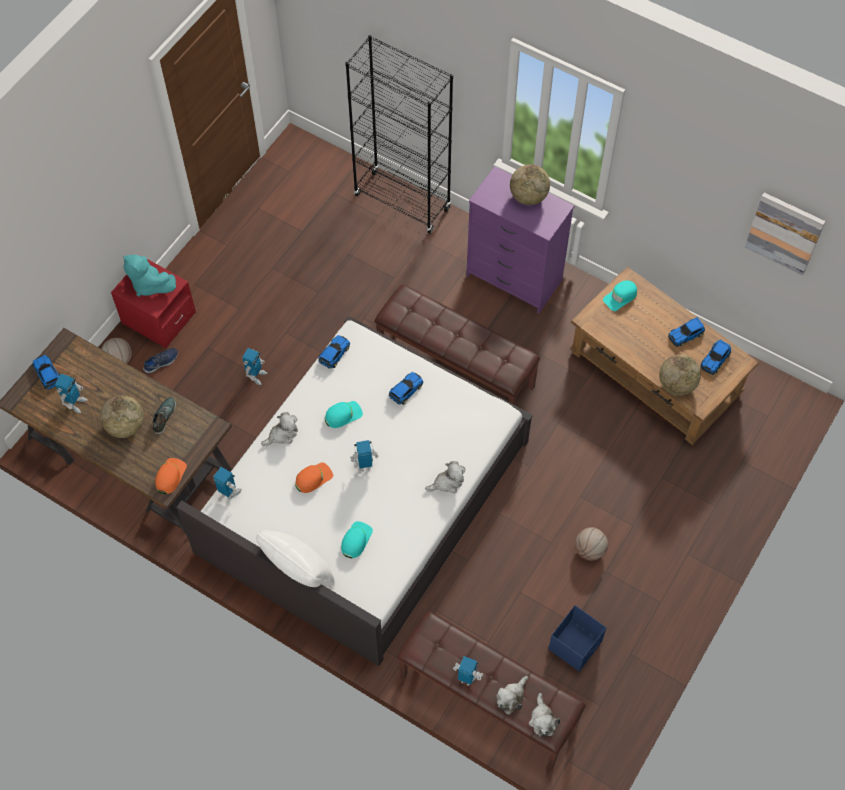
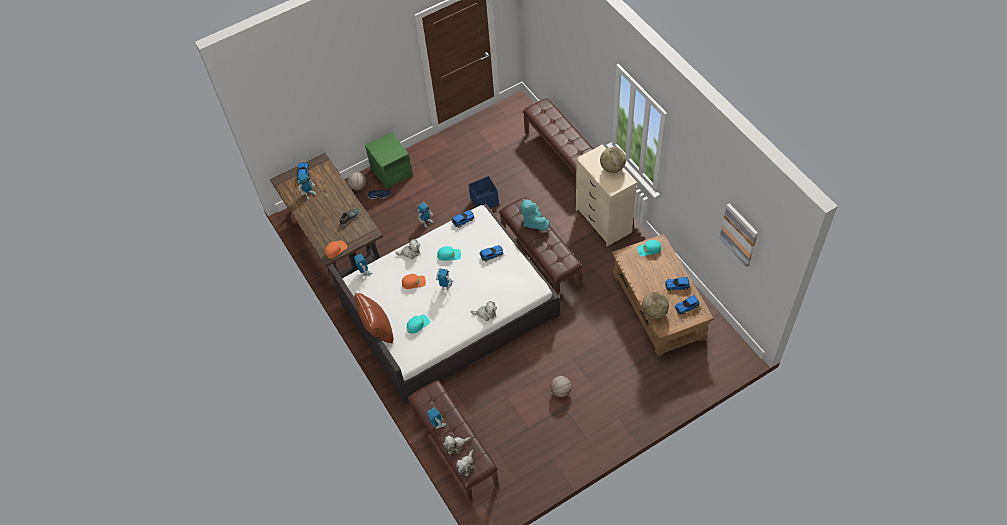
camera: 30 degrees right, 5 degrees down
(125, 426) = (327, 215): globe -> none
(149, 284) = (387, 148): turquoise plush toy -> turquoise plush toy (533, 222)
(158, 318) = (391, 171): red nightstand -> green nightstand
(299, 573) = (377, 329): white pillow -> brown pillow
(402, 202) = (561, 155): black bookcase -> brown bench
(513, 278) = (603, 221): purple dresser -> beige dresser
(575, 645) = (522, 440): blue storage box -> blue storage box (485, 201)

